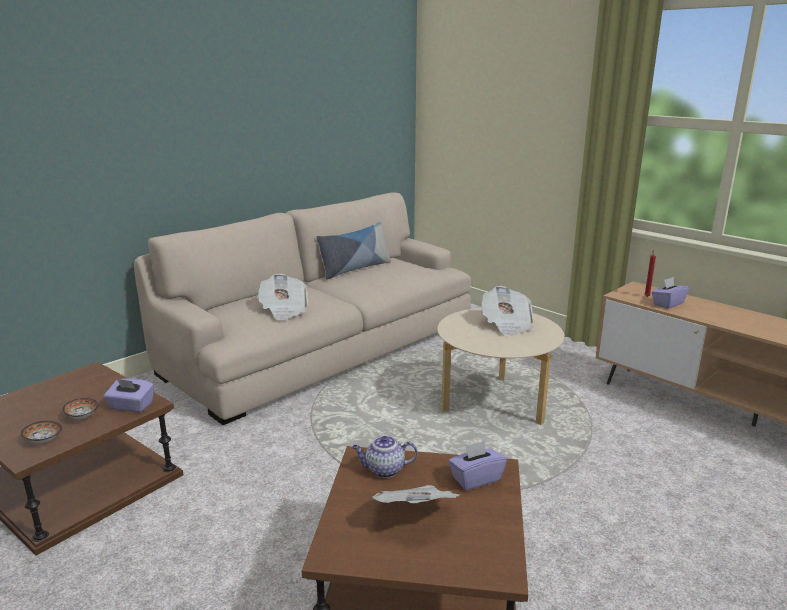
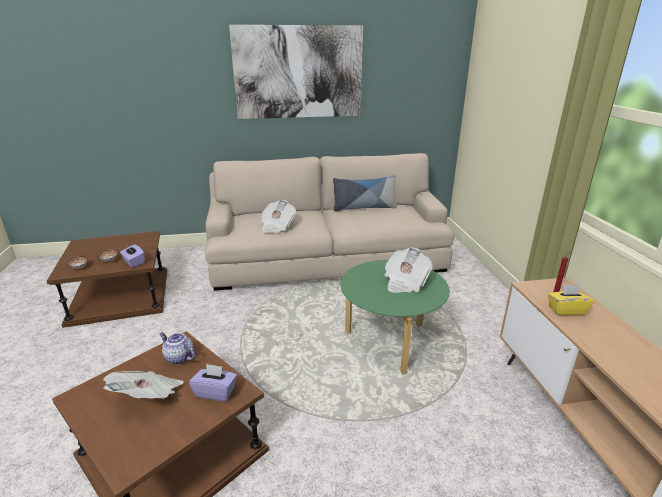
camera: 35 degrees right, 5 degrees up
(242, 101) = (298, 72): none -> picture
(495, 404) = (390, 342): beige coffee table -> green coffee table
(667, 303) = (566, 310): purple tissue box -> yellow tissue box

